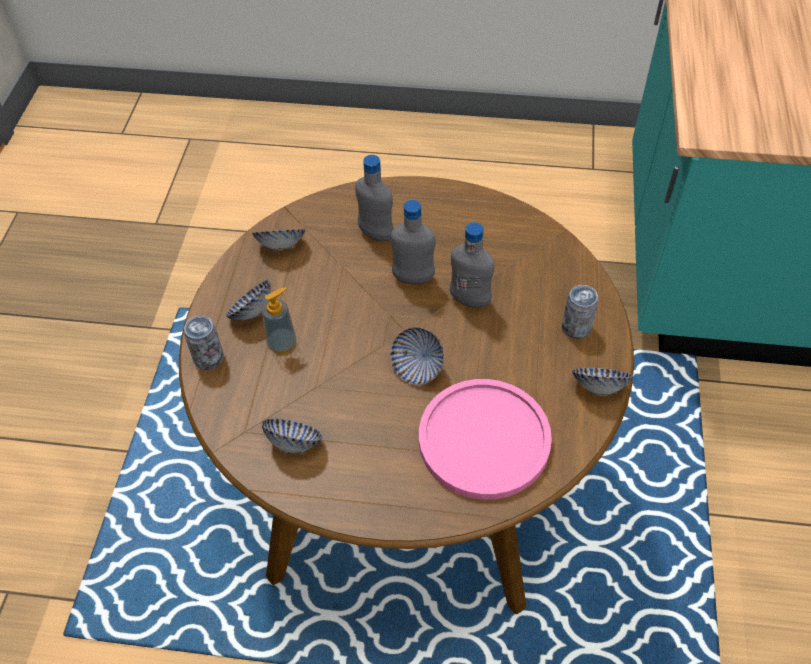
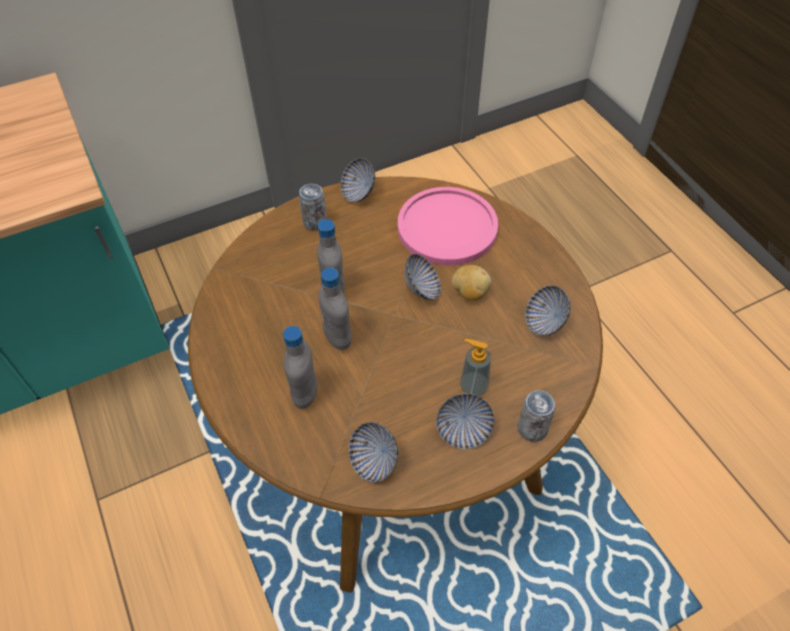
camera: 125 degrees left, 0 degrees up
(381, 404) = (469, 293): none -> potato

